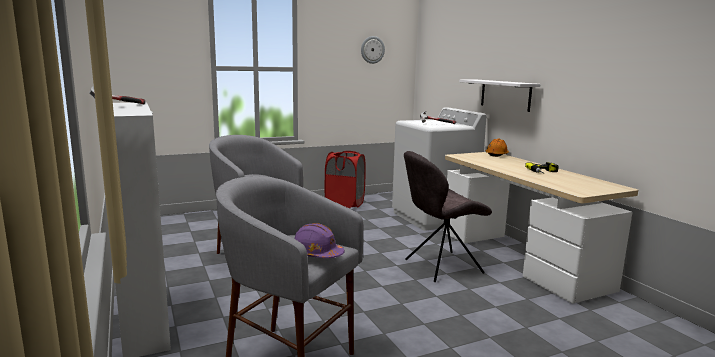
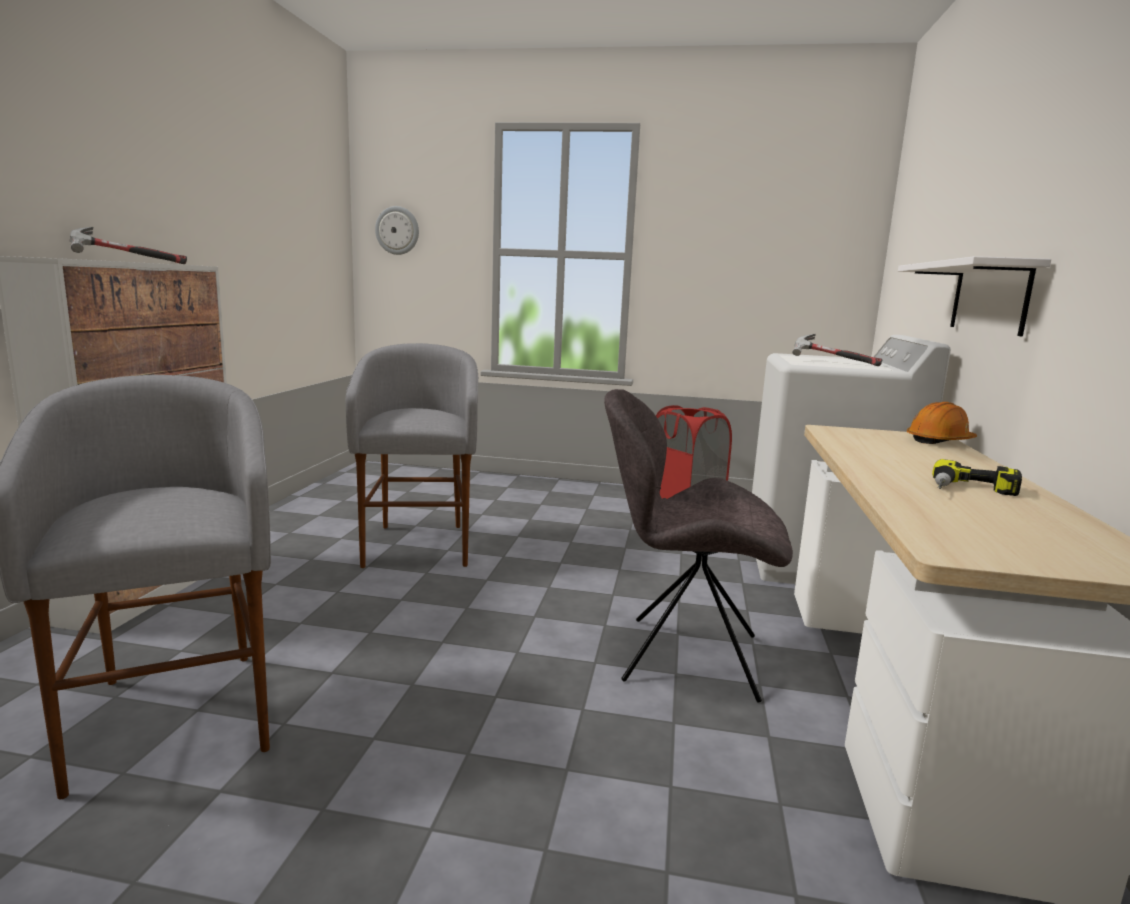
camera: 35 degrees right, 0 degrees up
(316, 254) = (123, 523): purple hard hat -> none
(372, 49) = (785, 222): wall clock -> wall clock (397, 230)

